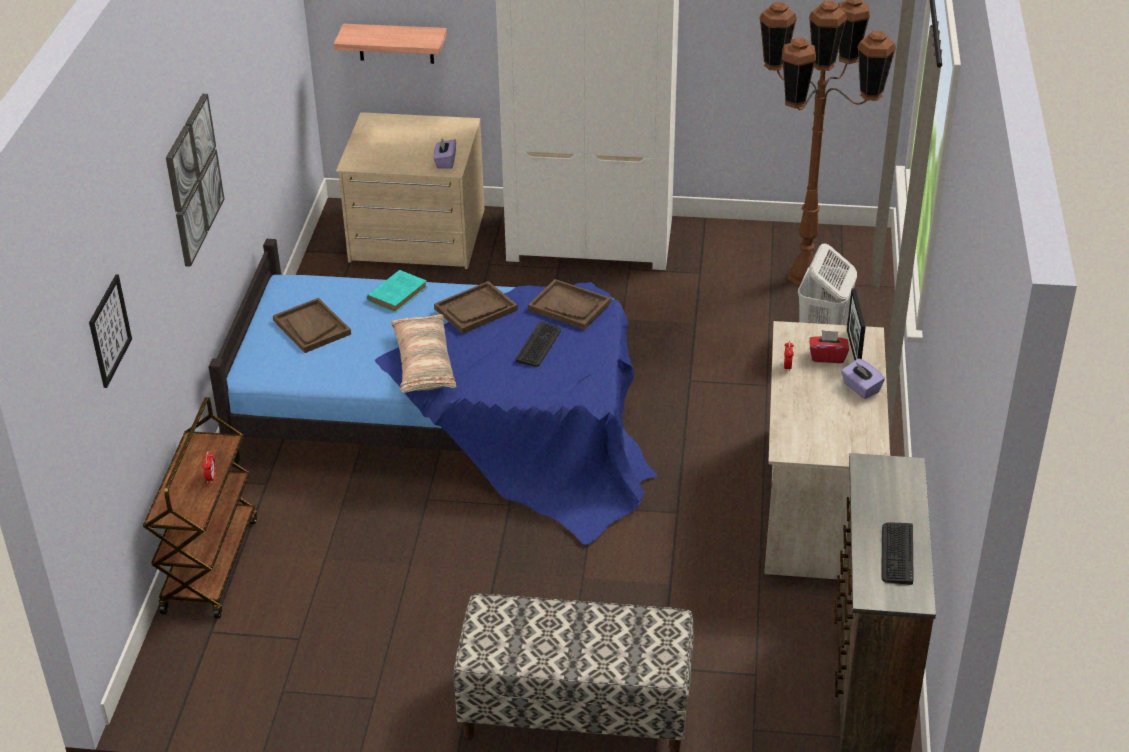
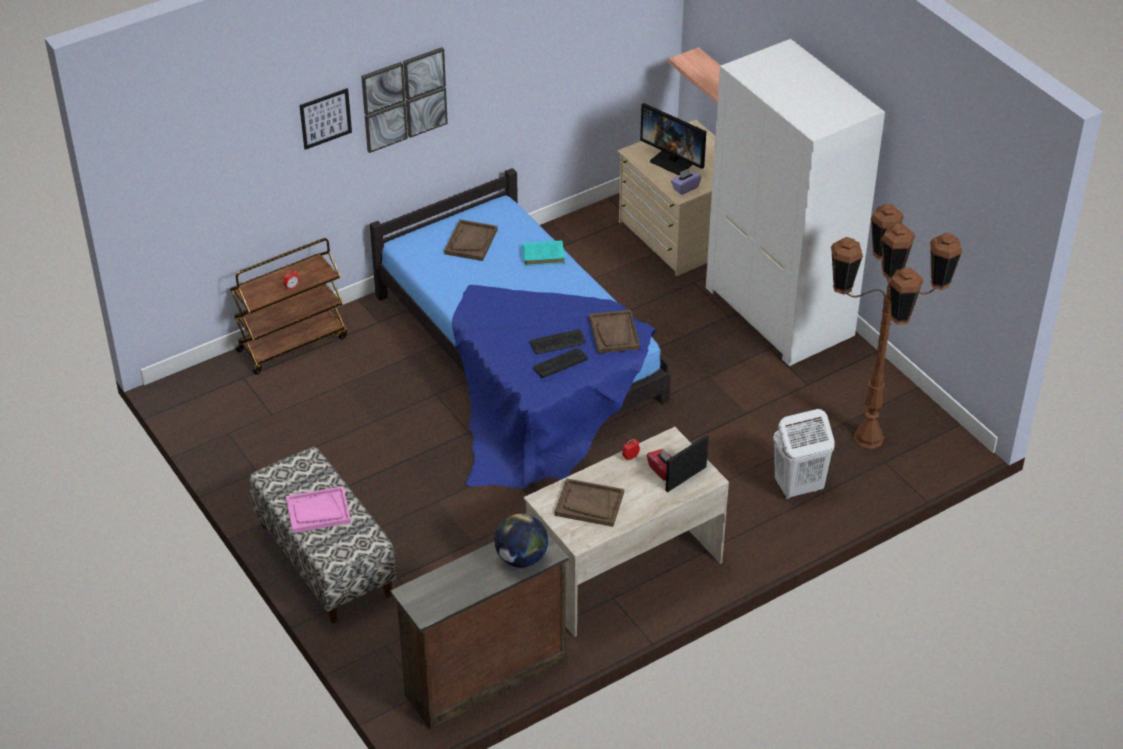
camera: 50 degrees right, 5 degrees up
(109, 330) = (232, 159): picture -> picture (325, 118)
(399, 150) = (674, 161): none -> monitor
(423, 364) = (487, 306): pillow -> none
(475, 309) = (564, 296): brown tray -> brown tray (589, 504)
(579, 642) = (318, 511): none -> pink tray
(860, 388) = (646, 502): purple tissue box -> none
(896, 489) = (521, 558): none -> globe
(897, 553) = (459, 587): keyboard -> keyboard (560, 363)

